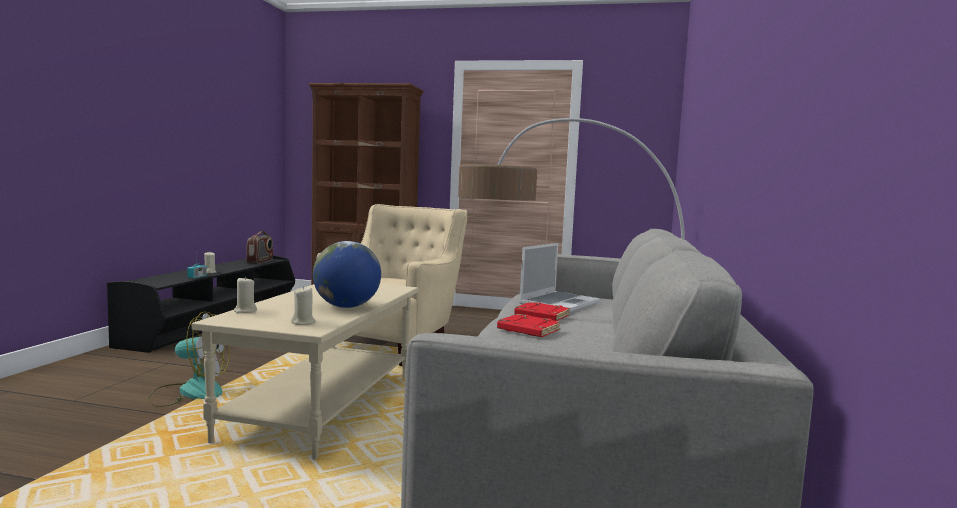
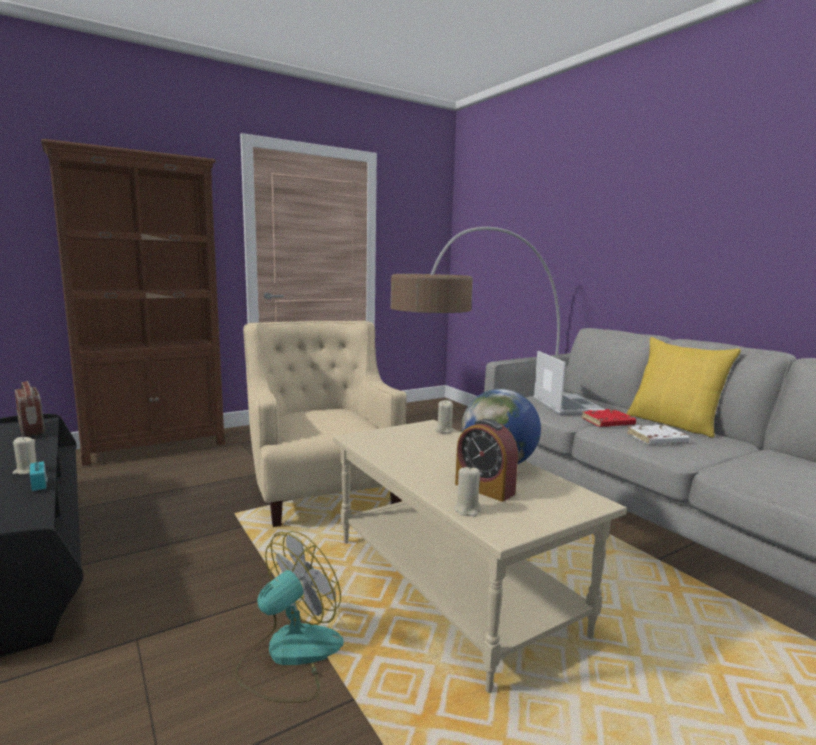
camera: 45 degrees left, 5 degrees up
(290, 309) = (484, 489): none -> alarm clock
(303, 322) = (559, 499): beige candle -> beige candle (444, 430)
(527, 330) = (656, 439): red book -> white book
(606, 332) = (674, 424): none -> yellow pillow

